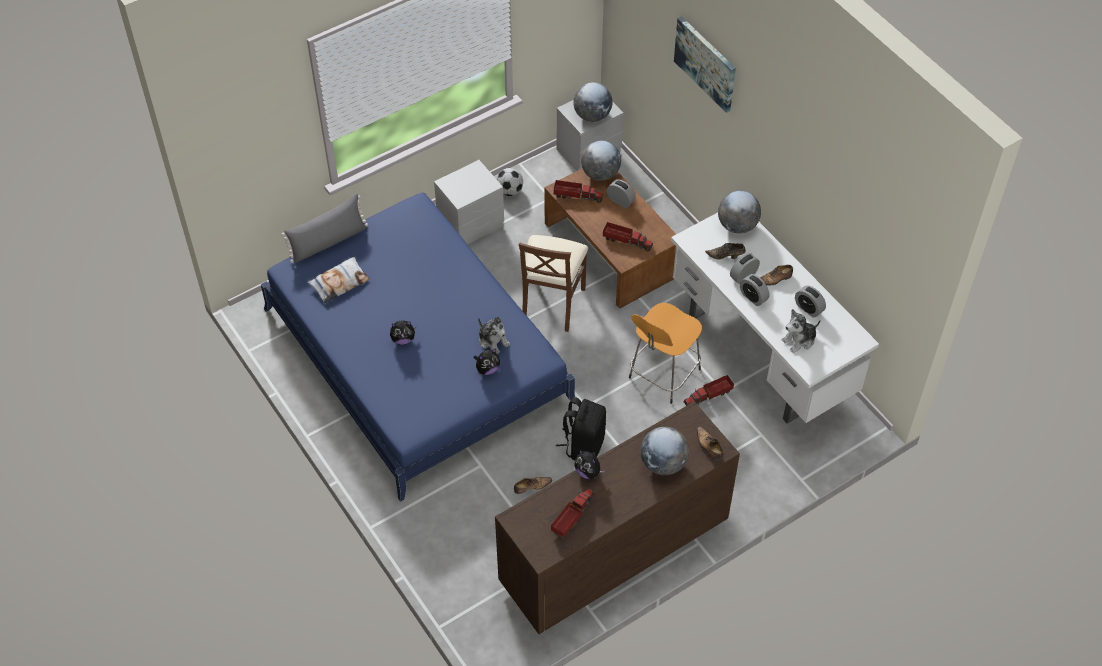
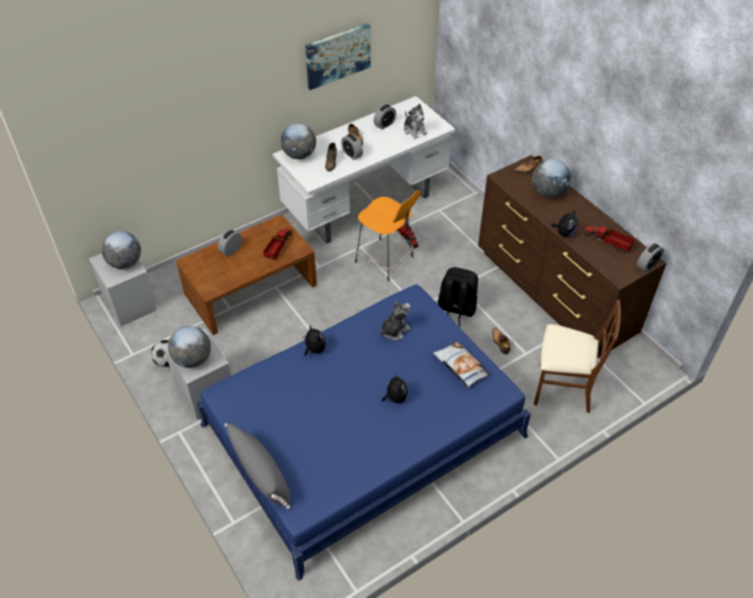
camera: 90 degrees left, 5 degrees down
(339, 282) = (319, 459): pillow -> pillow (460, 366)
(487, 369) = (426, 334): plush toy -> plush toy (314, 350)
(552, 303) = (308, 330): brown chair -> brown chair (562, 389)
(576, 196) = (220, 279): toy truck -> none
(600, 174) = (196, 262): globe -> globe (192, 359)
(705, 63) = (195, 85): picture -> picture (337, 55)
(753, 297) = (373, 150): alarm clock -> alarm clock (647, 265)

